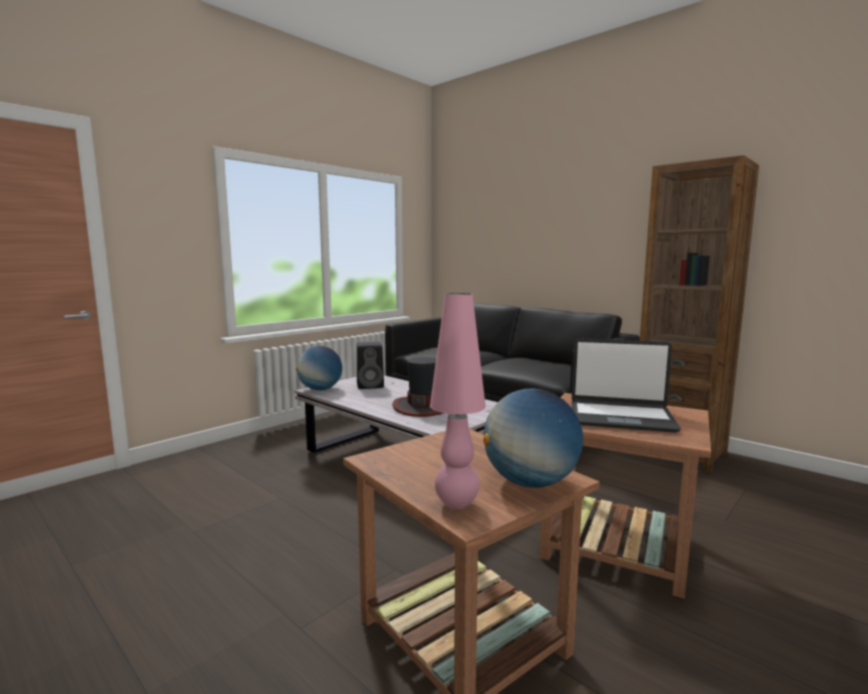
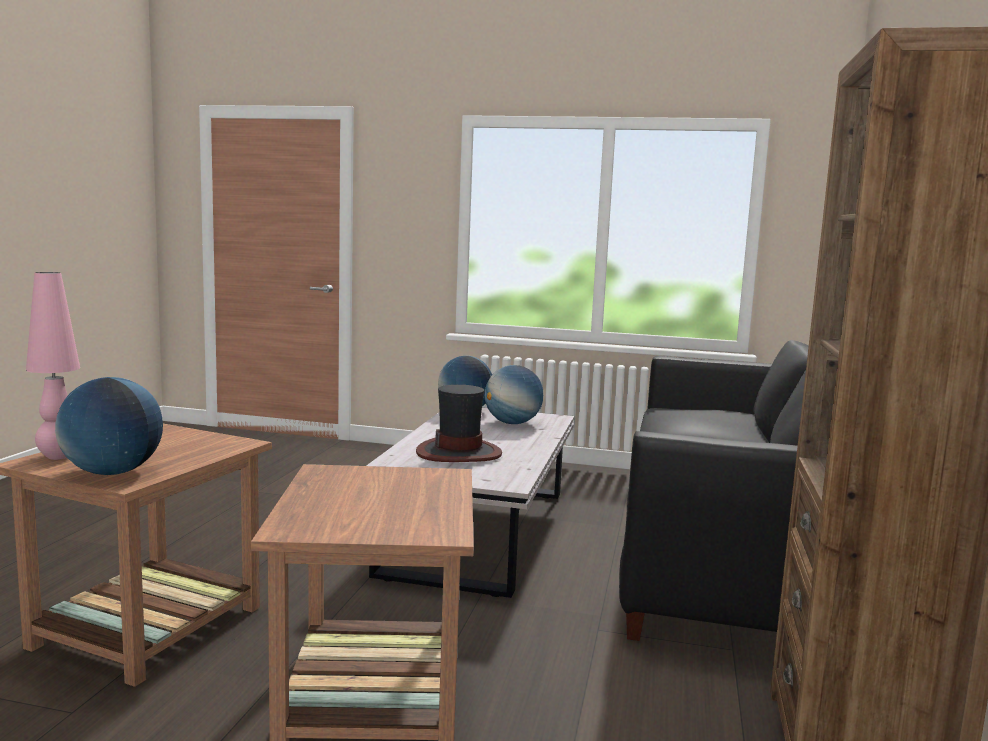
camera: 60 degrees right, 0 degrees up
(371, 385) = (512, 423): black speaker -> globe
(620, 417) = (369, 497): laptop -> none

